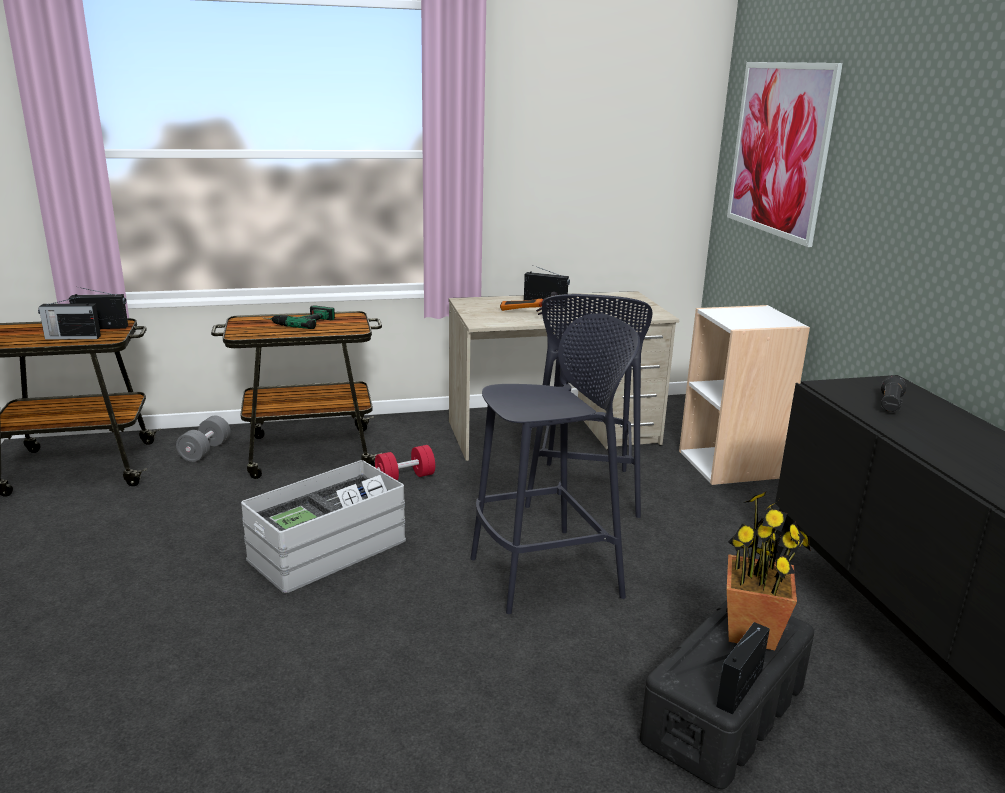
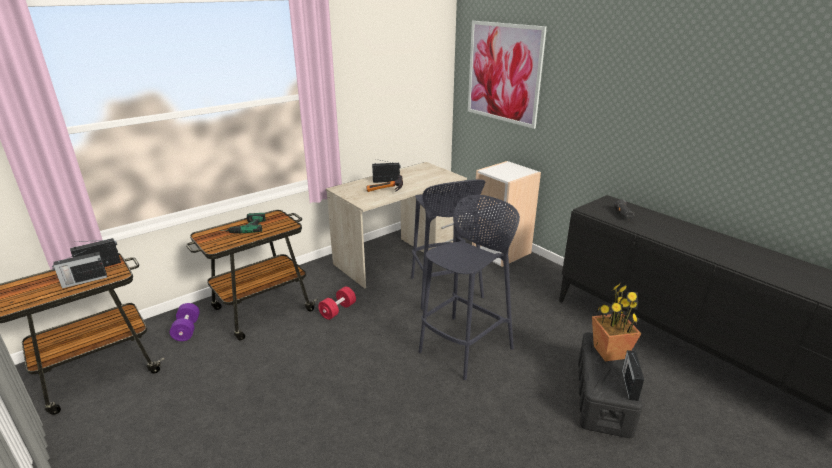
camera: 25 degrees left, 5 degrees up
(205, 451) = (187, 330): grey dumbbell -> purple dumbbell
(327, 548) = (330, 374): grey storage box -> none

